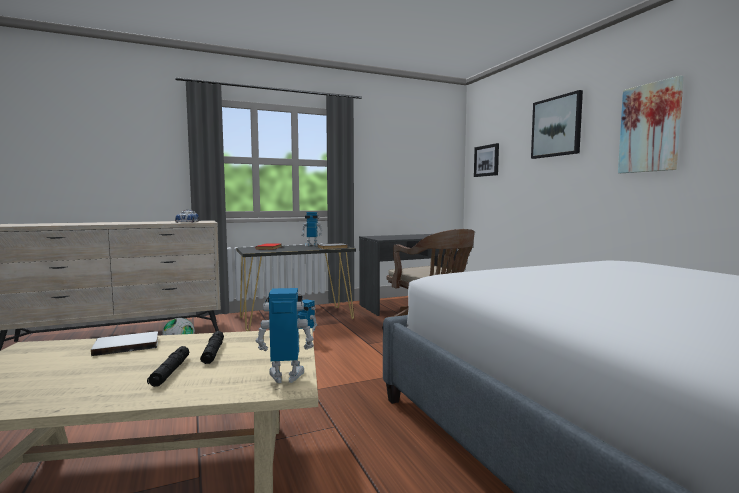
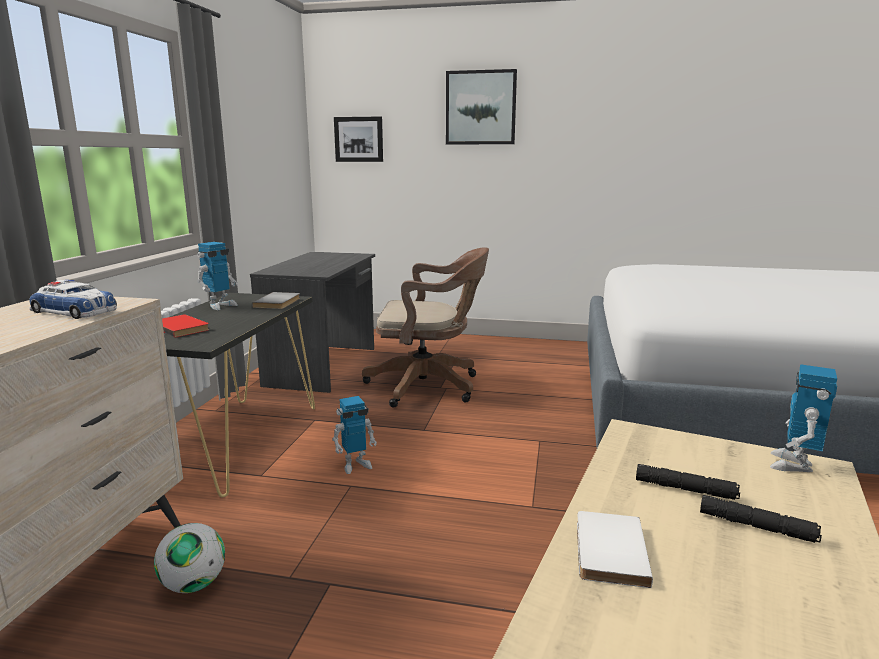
camera: 55 degrees left, 10 degrees up
(650, 128) = (597, 126): picture -> none

